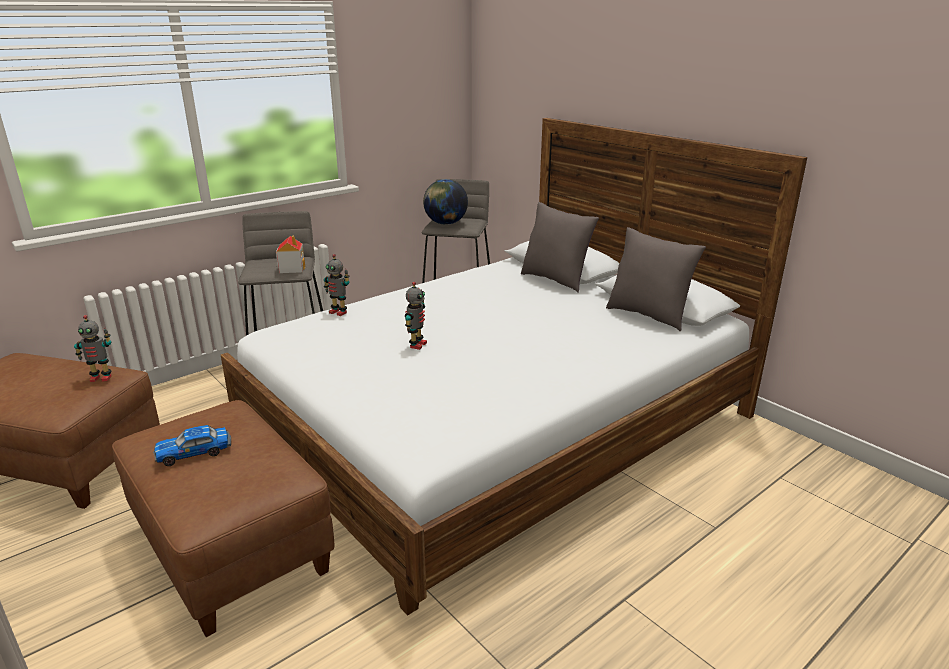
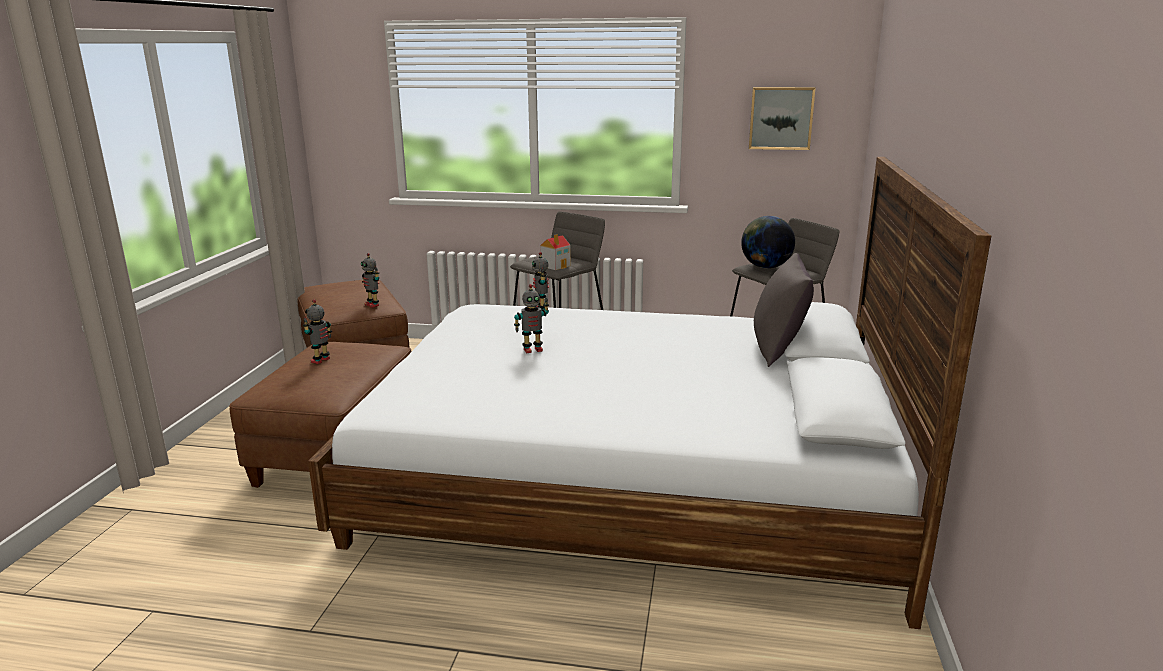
camera: 50 degrees right, 5 degrees down
(194, 452) = (321, 361): toy car -> toy robot
(415, 94) = (781, 118): none -> picture
(648, 315) = (788, 413): grey pillow -> none

